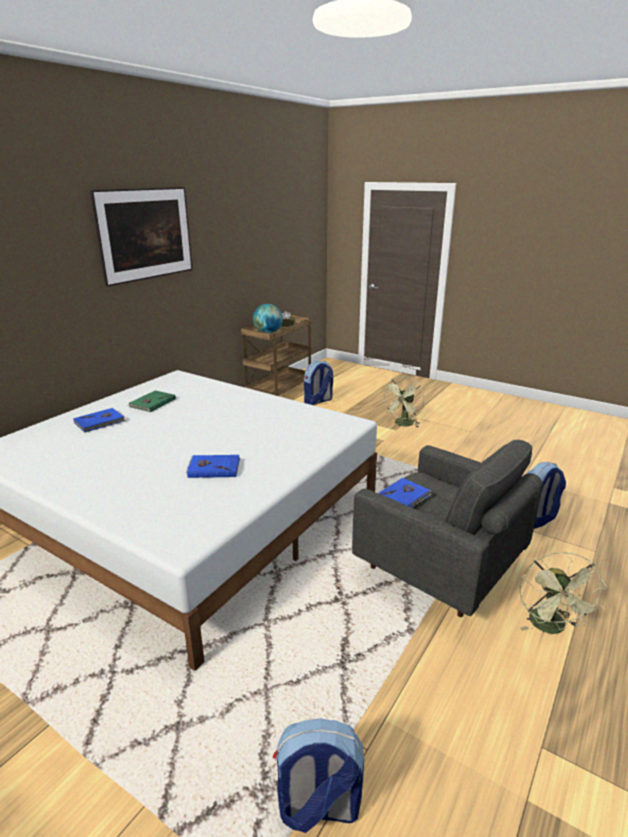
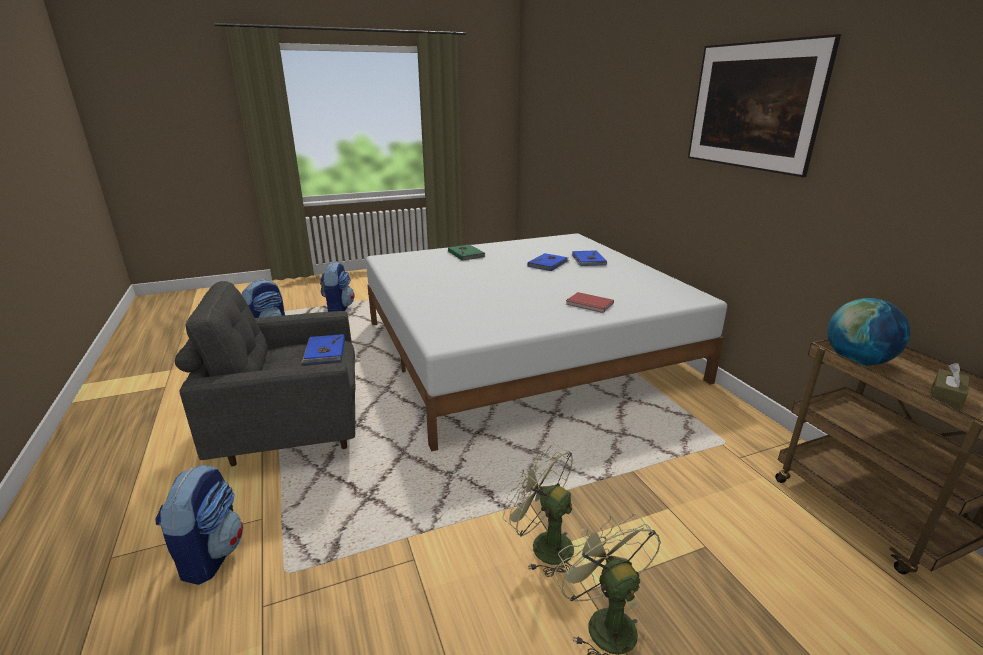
camera: 125 degrees right, 0 degrees up
(152, 403) = (615, 278): green book -> green book (466, 254)
(213, 468) = (453, 276): blue book -> blue book (548, 264)
(228, 399) = (589, 304): none -> red book
(318, 401) = (801, 551): backpack -> backpack (338, 308)
(551, 628) = (167, 442): green fan -> green fan (543, 545)

